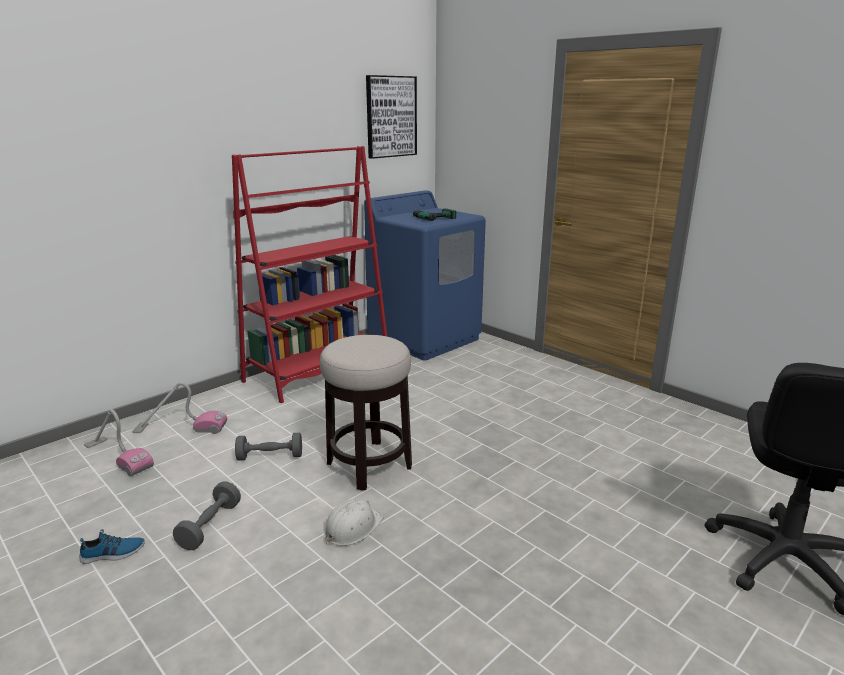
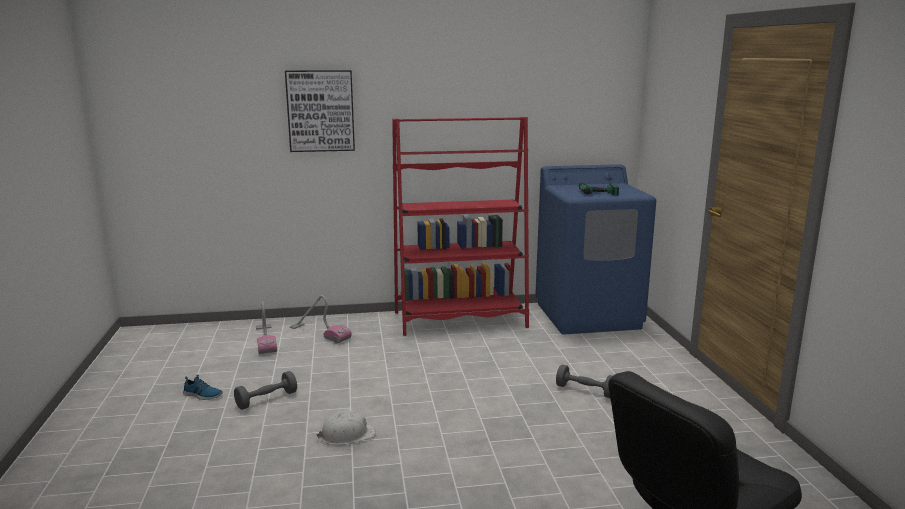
camera: 35 degrees right, 5 degrees down
(270, 456) = (352, 370): grey dumbbell -> grey dumbbell (585, 391)
(369, 465) = (411, 399): stool -> none
(391, 117) = (582, 89): picture -> picture (320, 111)

